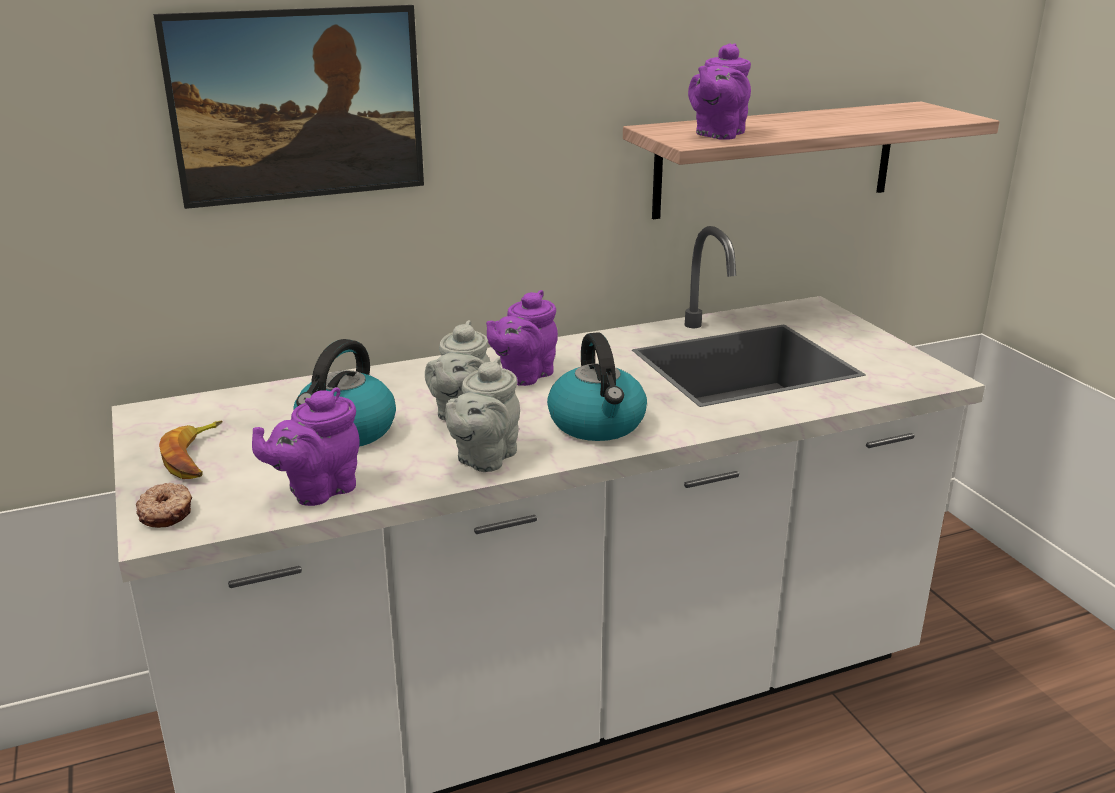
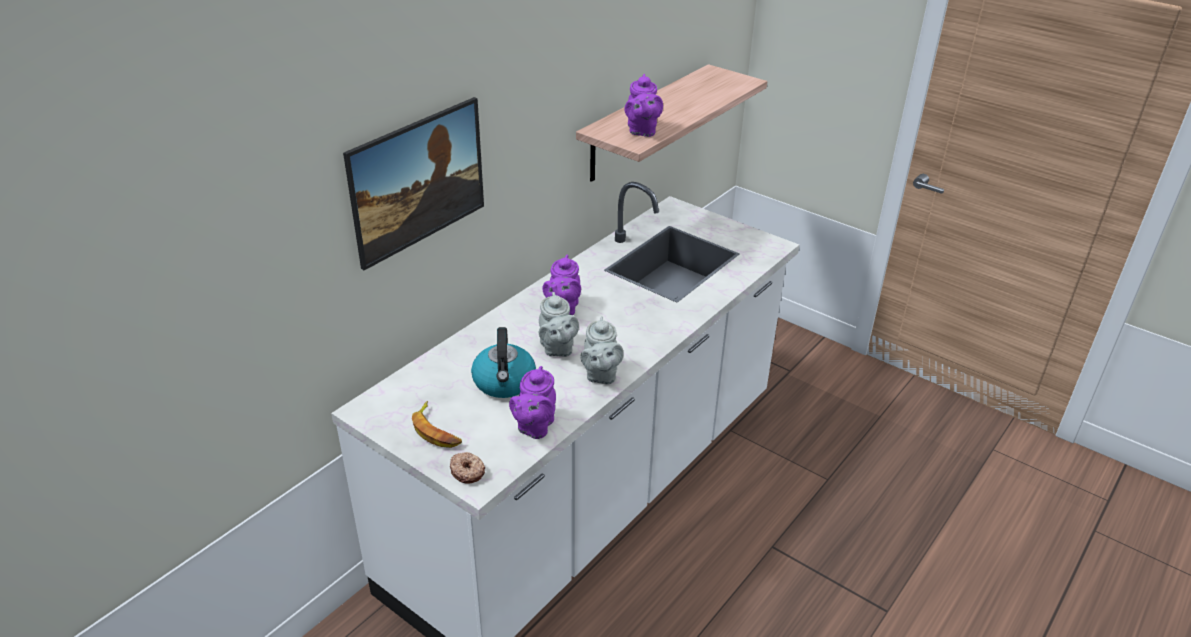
camera: 30 degrees left, 10 degrees up
(598, 424) = (636, 331): kettle -> none

